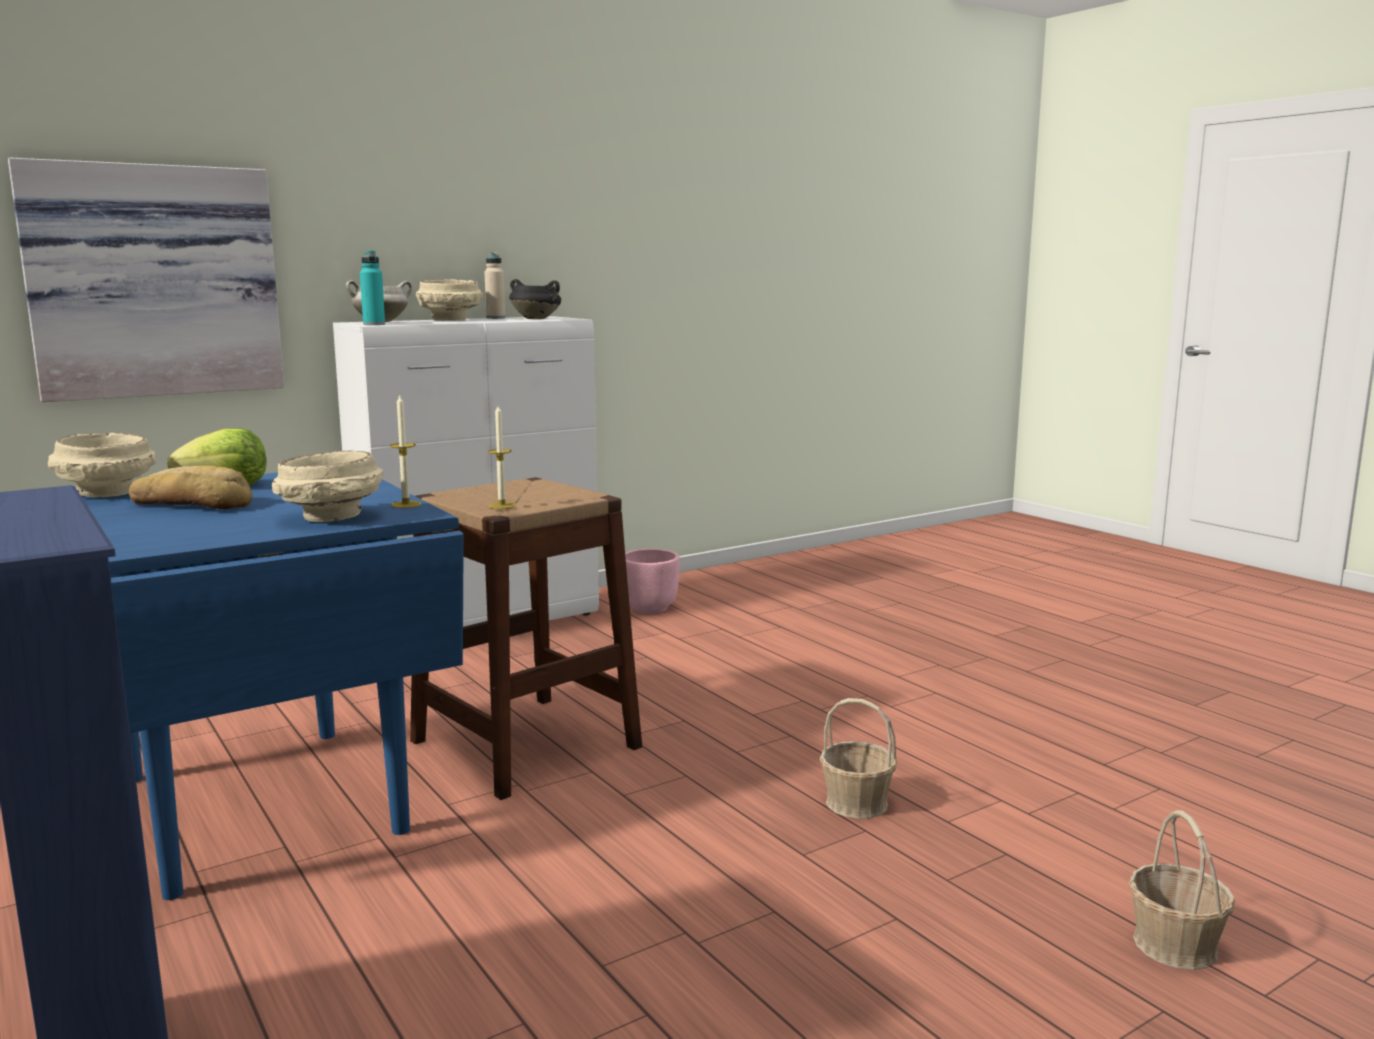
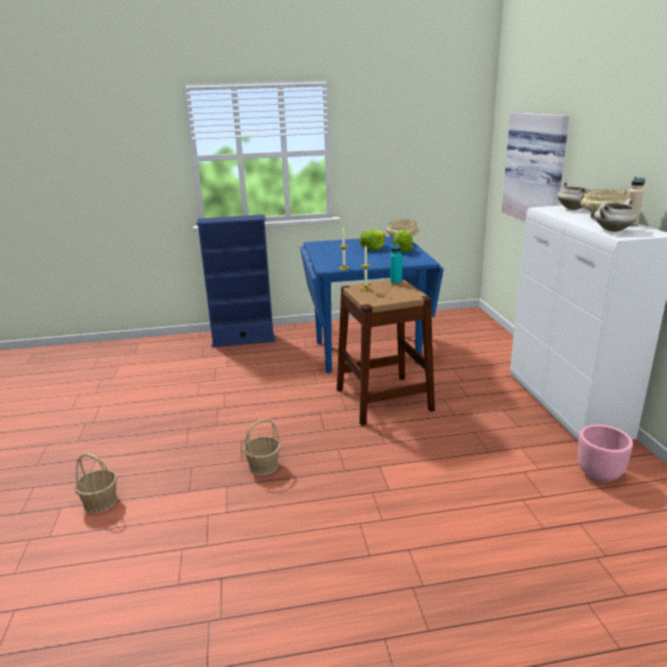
camera: 115 degrees right, 10 degrees up
(193, 504) = (373, 248): bread -> lettuce
(332, 517) = (332, 260): beige bowl -> none
(374, 324) = (540, 208): turquoise bottle -> turquoise bottle (396, 282)
(537, 319) = (613, 230): black cooking pot -> white cooking pot

